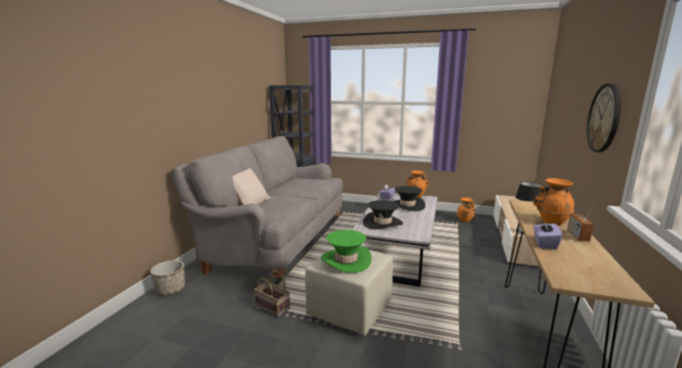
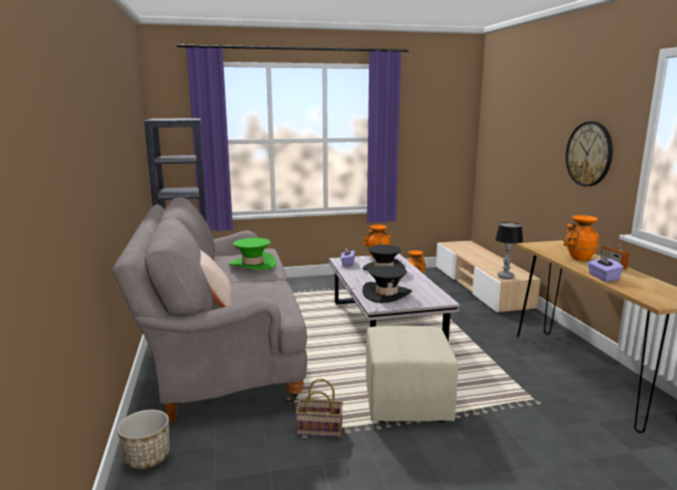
camera: 30 degrees left, 0 degrees up
(346, 260) = (409, 342): green hat -> green hat (252, 264)

